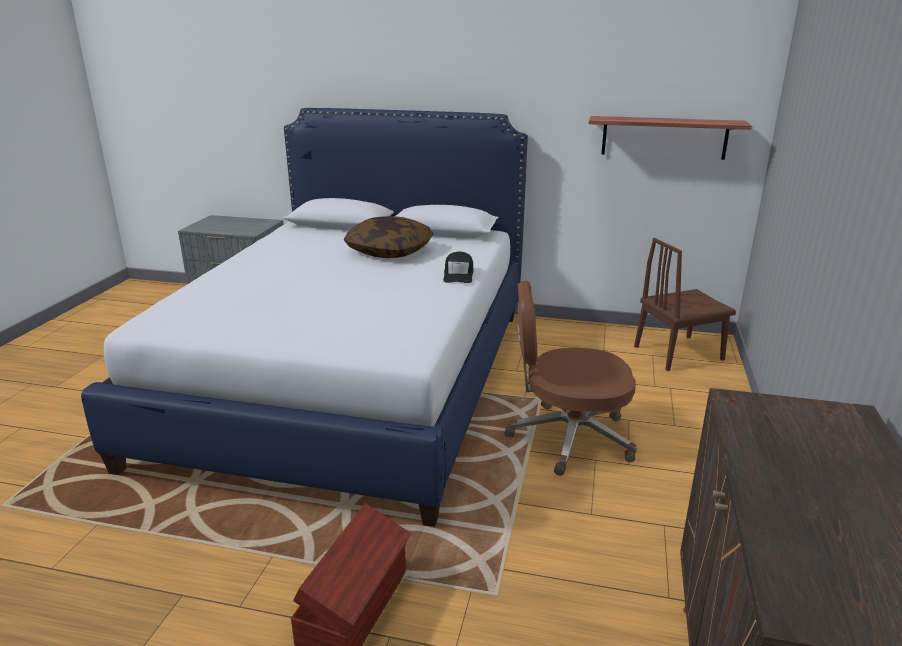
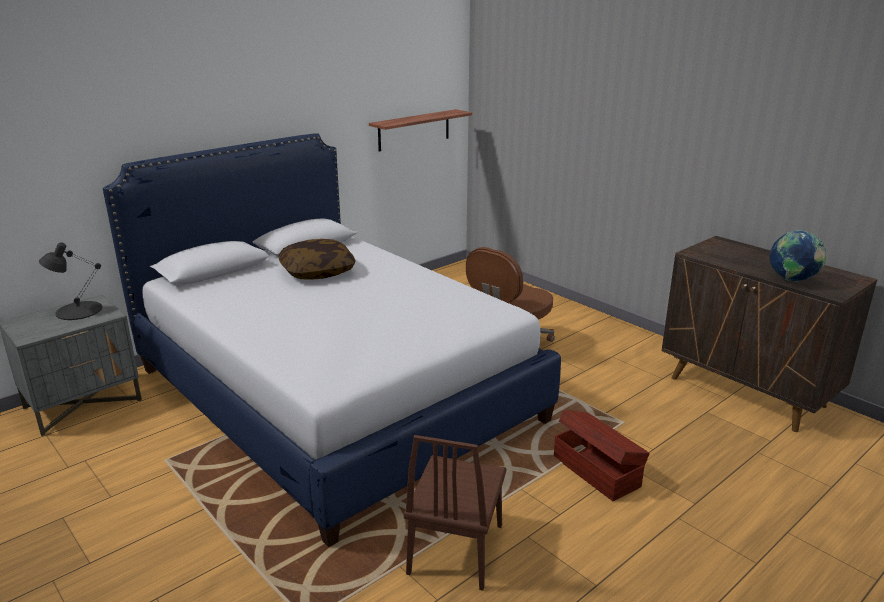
camera: 55 degrees left, 0 degrees up
(248, 224) = (78, 310): none -> black table lamp
(458, 274) = (404, 265): black cap -> none
(678, 353) = (464, 280): brown chair -> brown chair (456, 548)
(781, 535) = (792, 280): none -> globe

